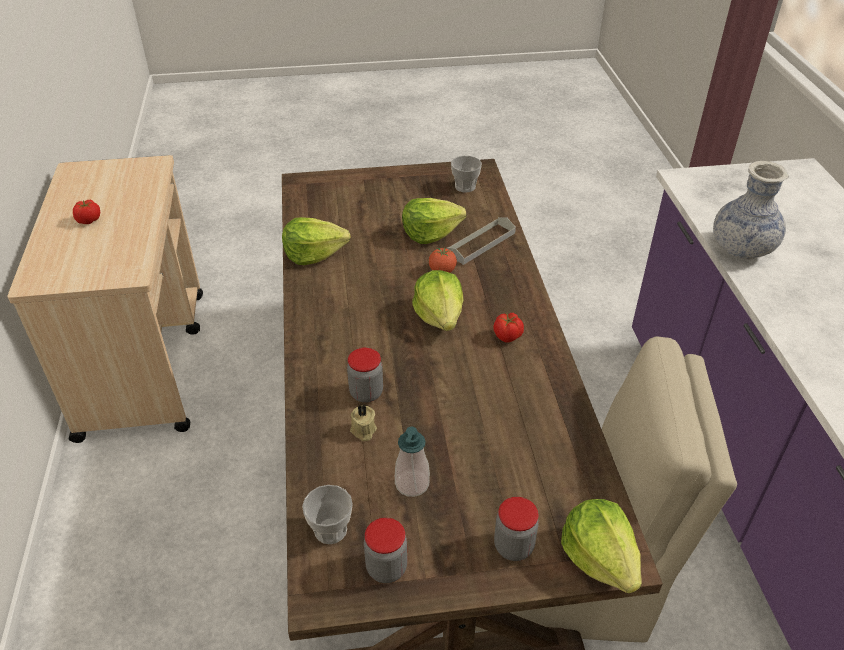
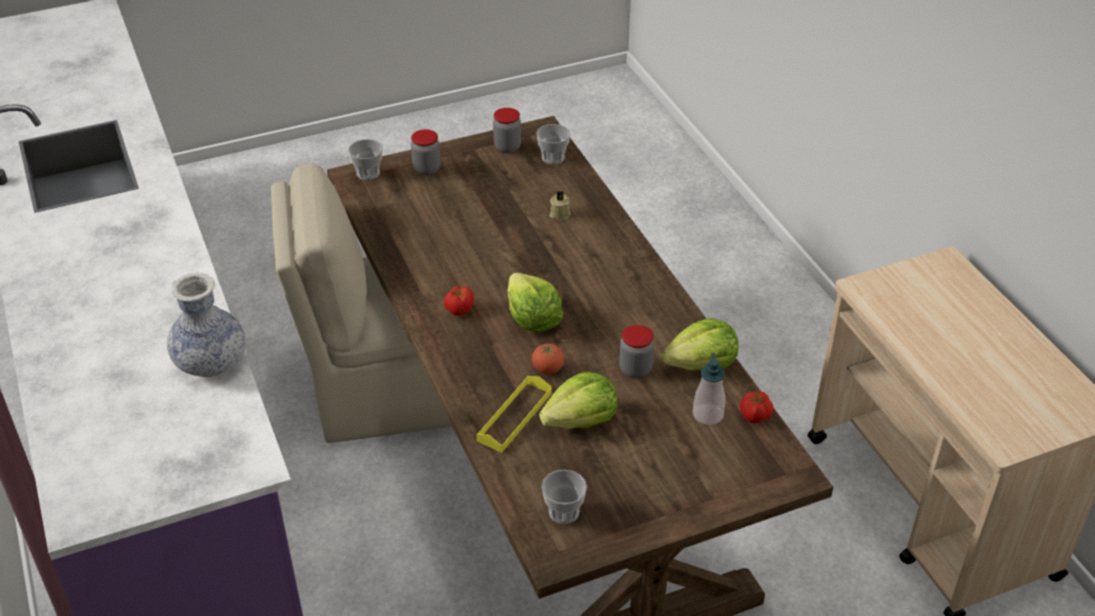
camera: 165 degrees right, 0 degrees up
(89, 220) = (981, 340): tomato -> tomato (755, 416)
(366, 393) = (570, 240): jar -> jar (635, 369)
(412, 484) = (508, 189): soap dispenser -> soap dispenser (708, 415)
(481, 243) = (514, 416): grey tray -> yellow tray
(599, 558) = (368, 173): lettuce -> cup

